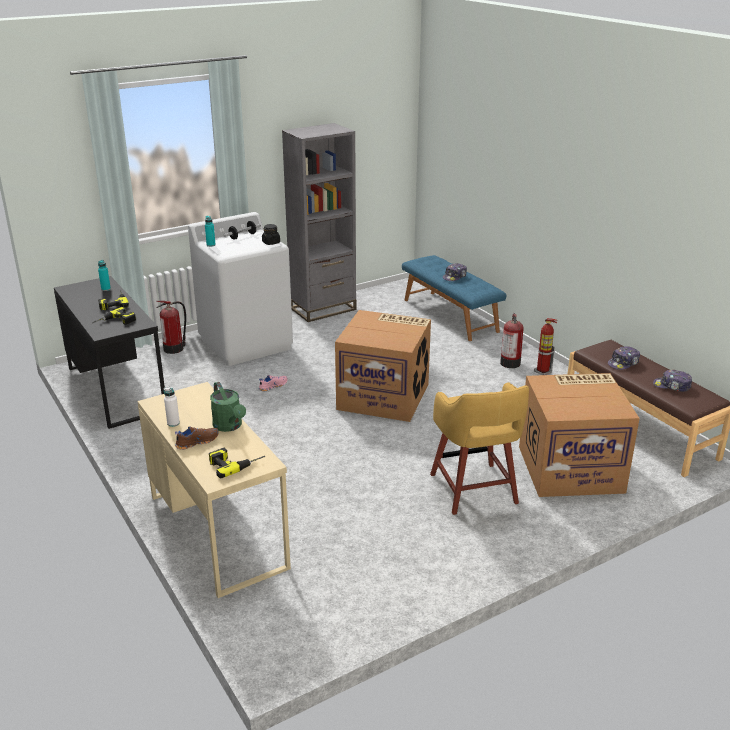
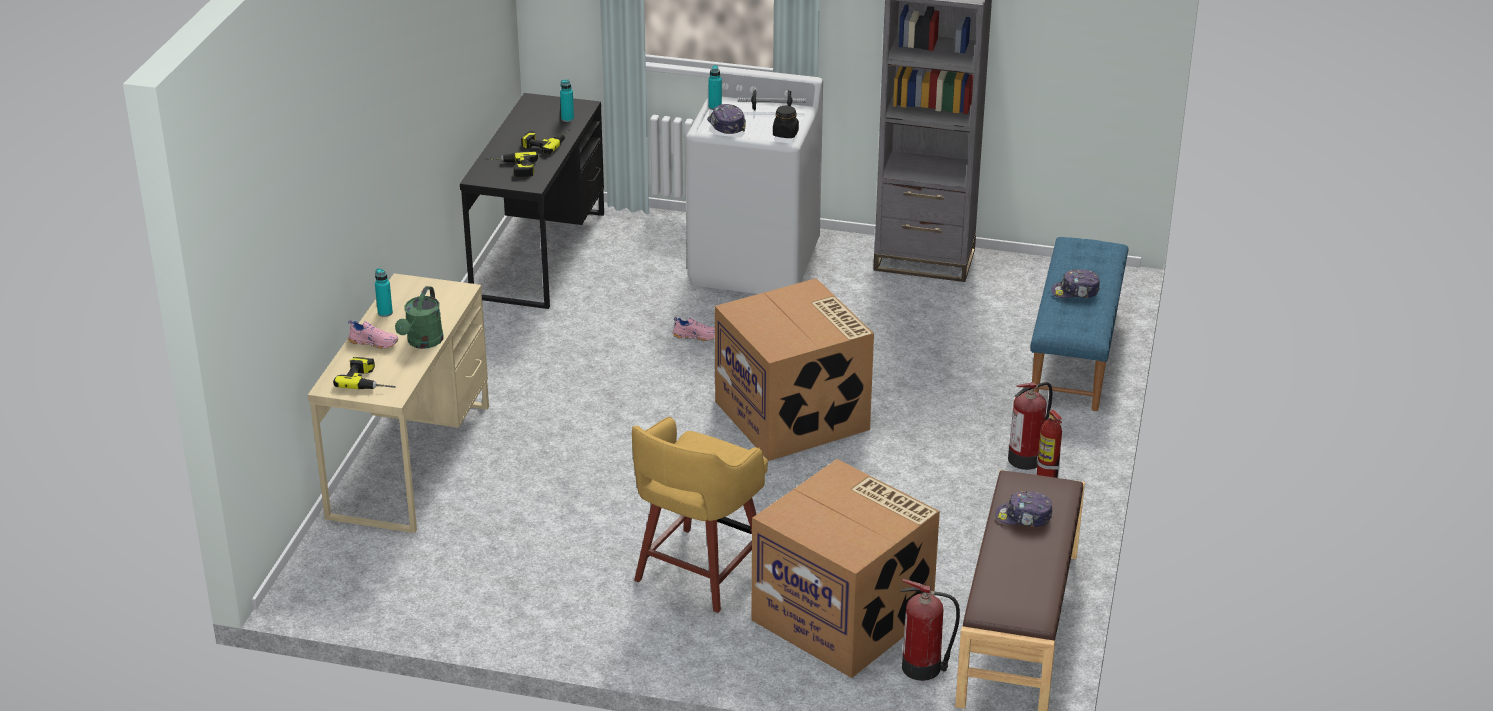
camera: 45 degrees right, 5 degrees up
(173, 423) = (385, 313): white bottle -> turquoise bottle
(174, 348) = (668, 231): fire extinguisher -> fire extinguisher (924, 668)
(197, 442) = (374, 342): brown shoe -> pink shoe
(672, 386) = (1019, 576): cap -> cap (726, 125)

